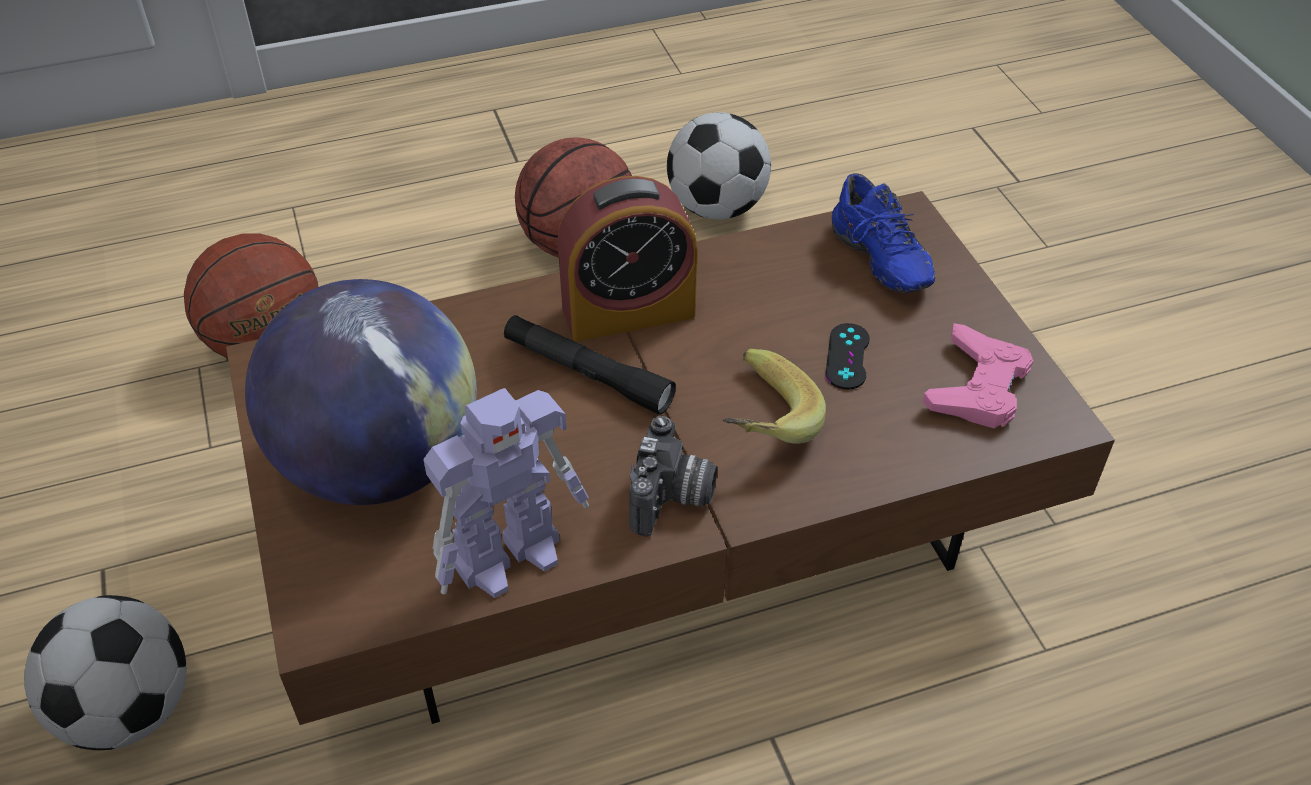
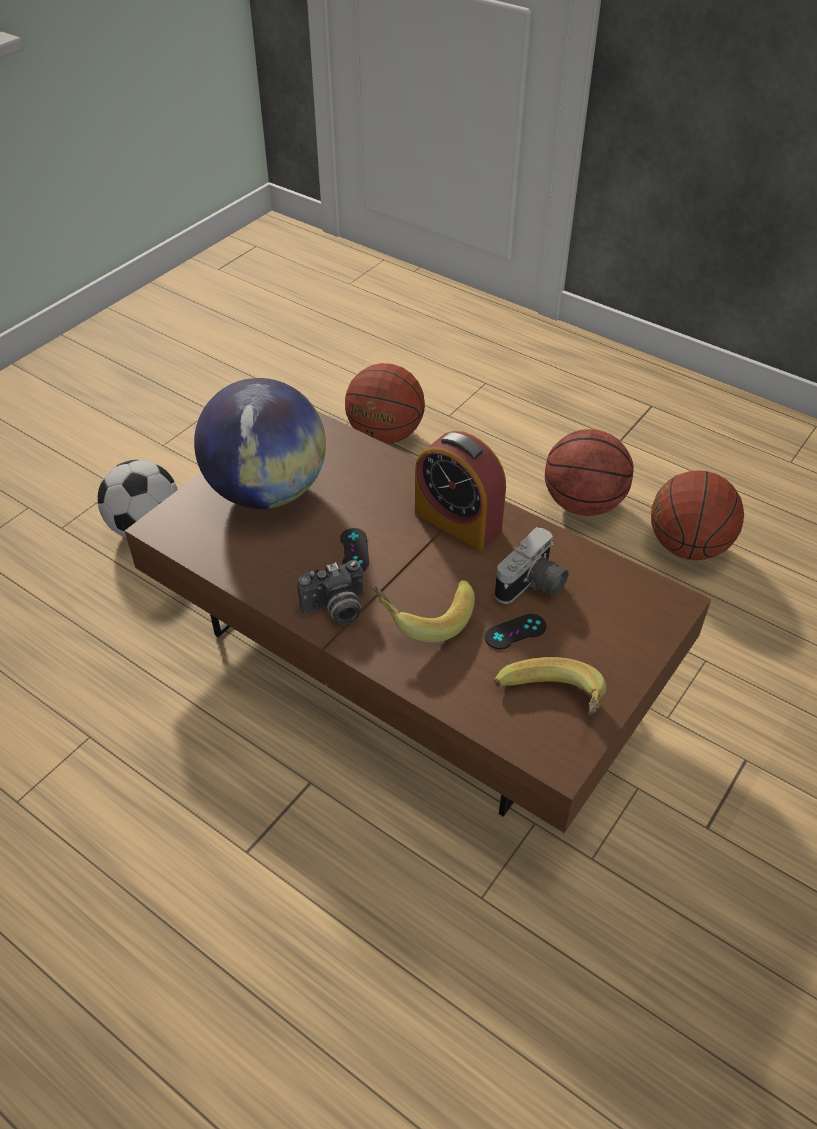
camera: 55 degrees right, 0 degrees up
(512, 555) = (249, 568): toy robot -> none
(585, 430) = (354, 551): none -> black game controller
(587, 373) = (395, 530): black flashlight -> none
(718, 208) = (687, 546): football -> basketball
(791, 306) = (532, 586): none -> camera
(875, 262) = (613, 607): blue shoe -> none
(977, 386) = (550, 706): pink game controller -> banana

